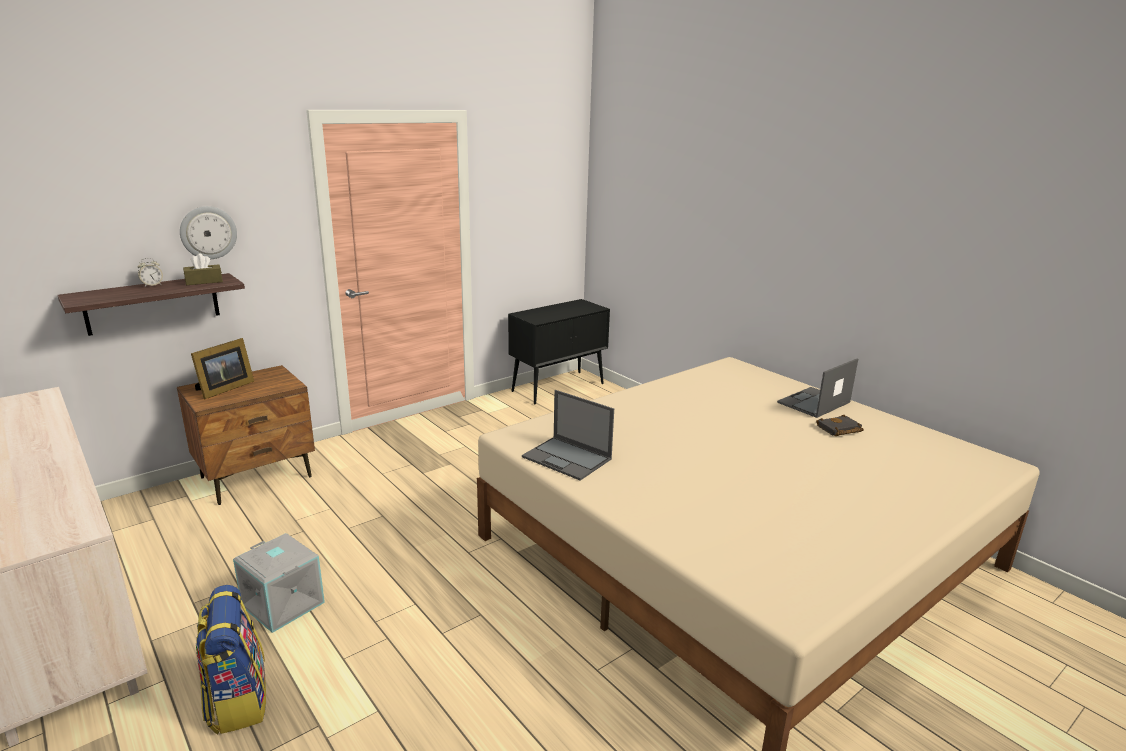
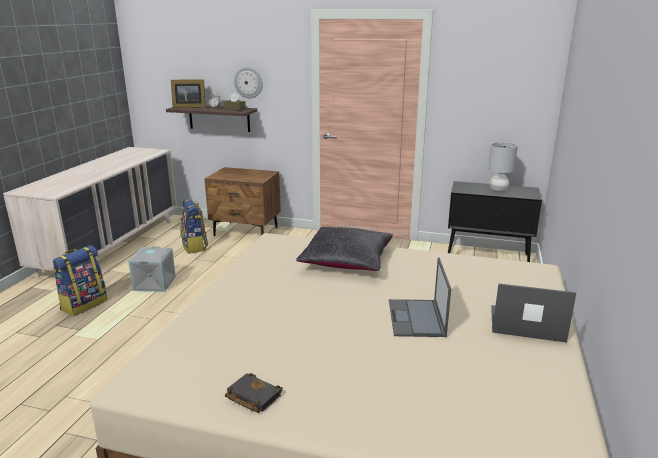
camera: 55 degrees right, 0 degrees up
(223, 389) = (234, 173): picture frame -> picture frame (188, 107)
(224, 531) = (195, 246): none -> backpack
(564, 310) = (498, 190): none -> grey table lamp
(568, 458) = (265, 262): laptop -> laptop (416, 318)
(621, 420) = (346, 261): none -> black pillow
(839, 429) = (484, 349): black book -> black book (251, 396)

